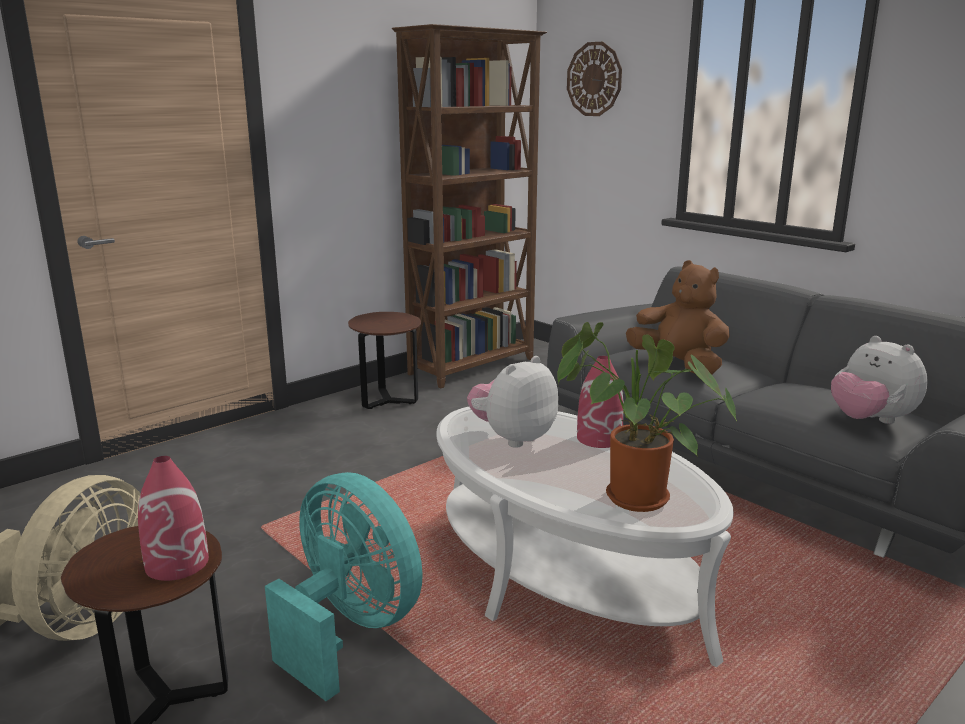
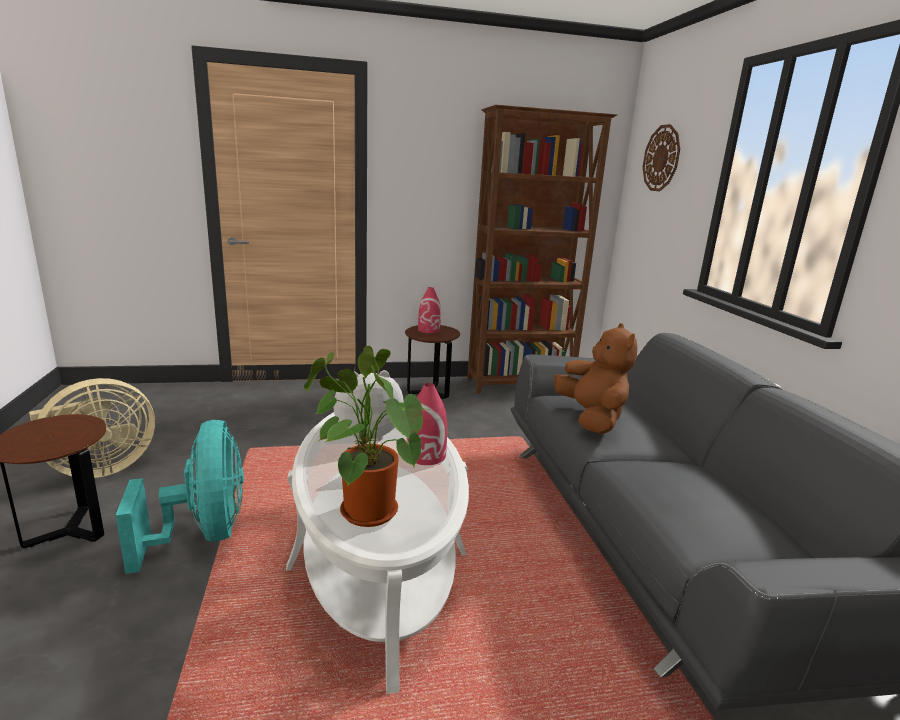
camera: 30 degrees right, 0 degrees up
(178, 563) = (59, 443): red vase -> red vase (429, 330)
(870, 420) = (704, 527): plush toy -> none

